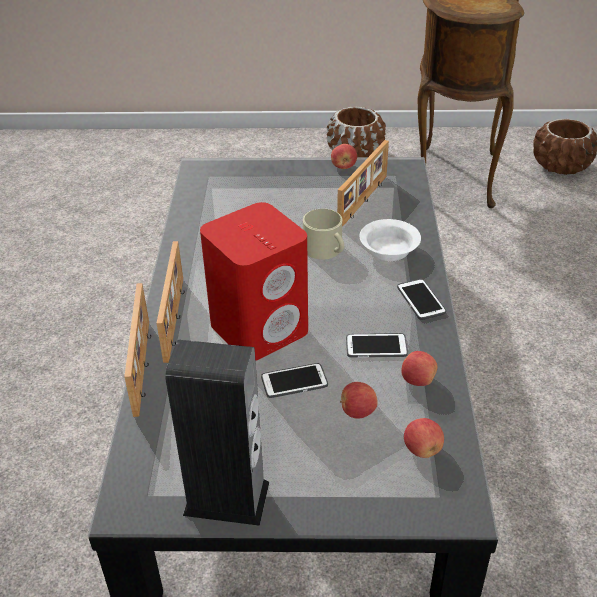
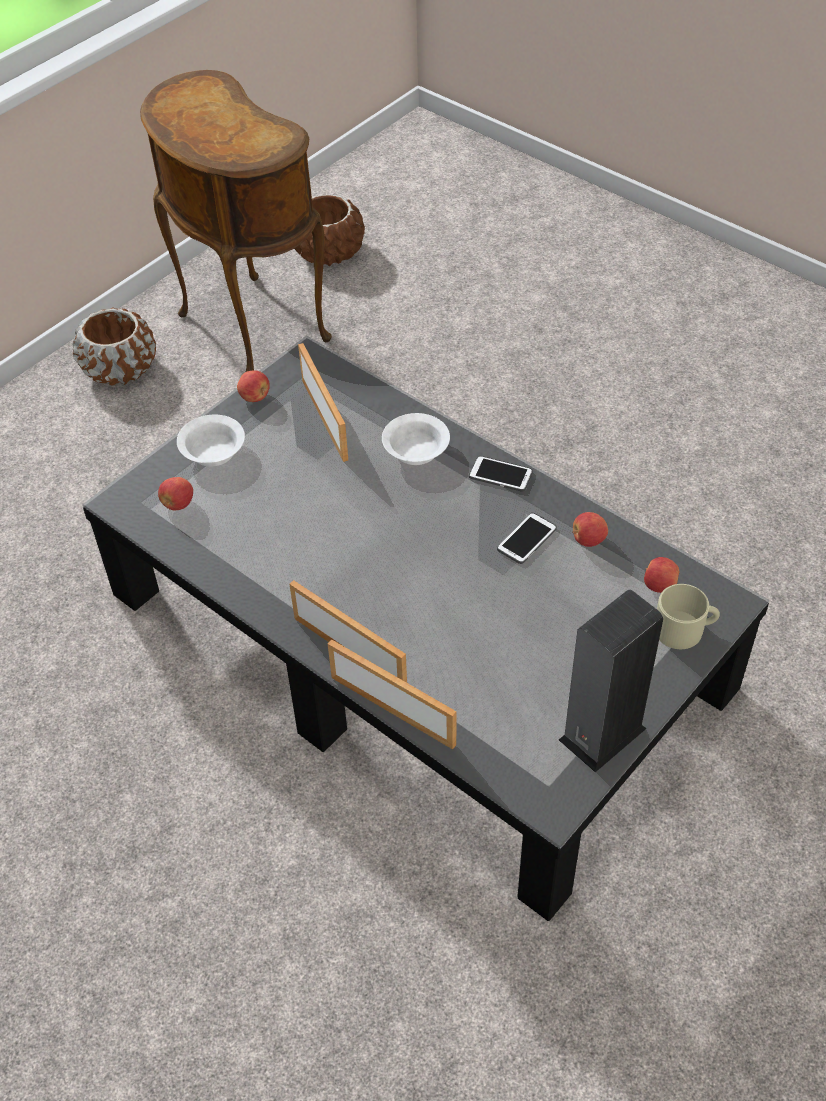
camera: 50 degrees left, 10 degrees up
(260, 328) = (426, 599): red speaker -> none
(279, 176) = (213, 451): none -> white bowl
(294, 381) = (515, 616): phone -> none
(326, 250) = (368, 490): beige mug -> beige mug (684, 629)
(357, 411) = (586, 597): apple -> apple (178, 504)

